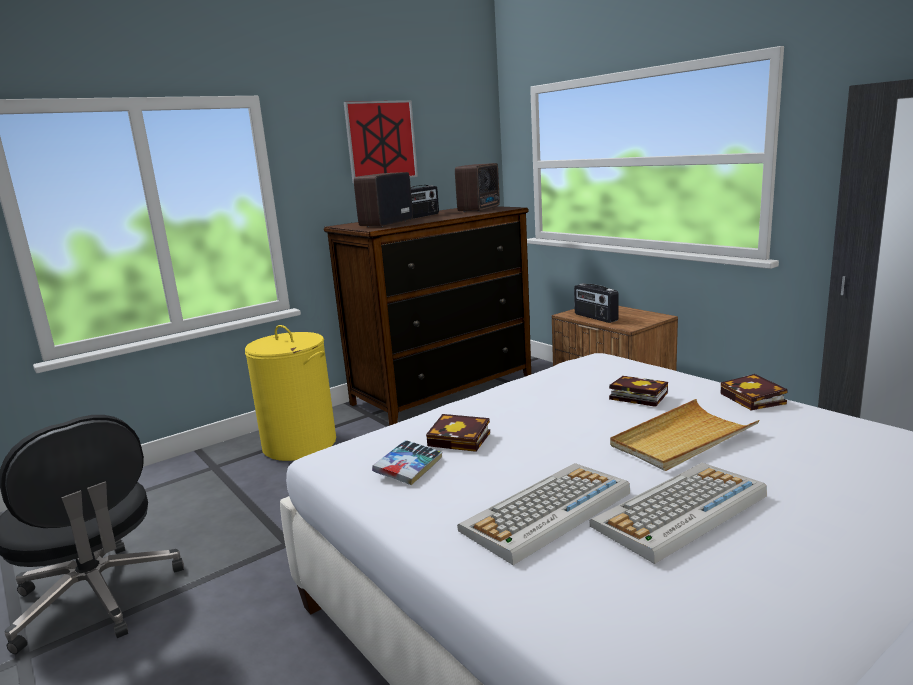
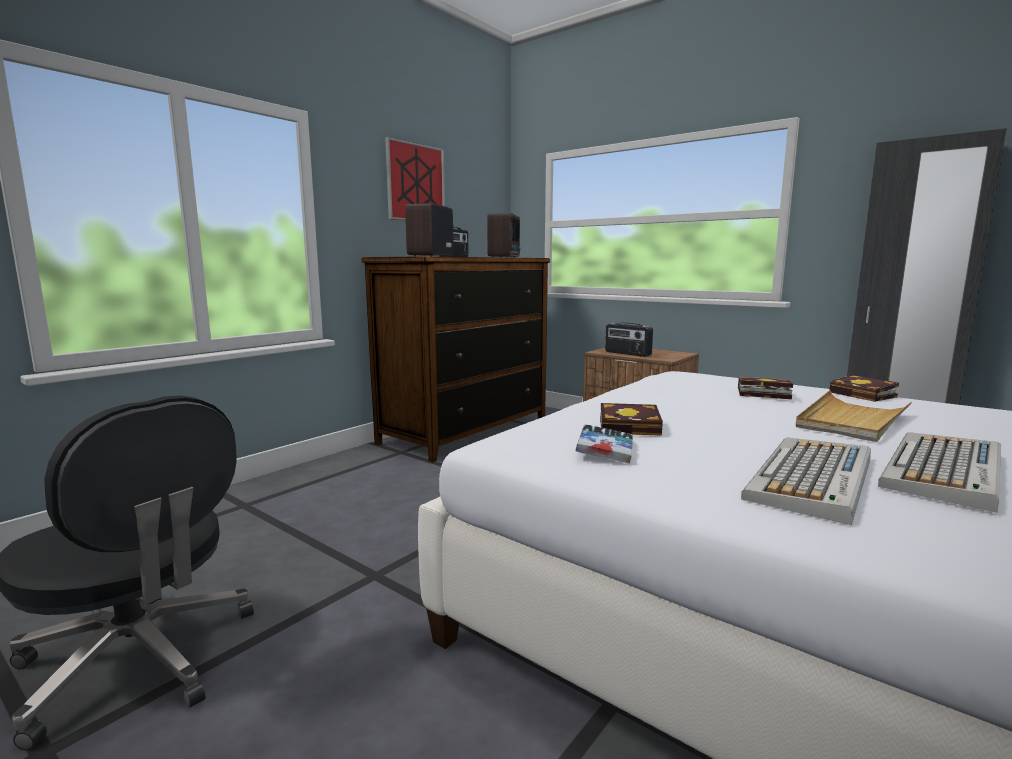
camera: 15 degrees left, 5 degrees down
(300, 444) = (338, 480): yellow laundry basket -> none

